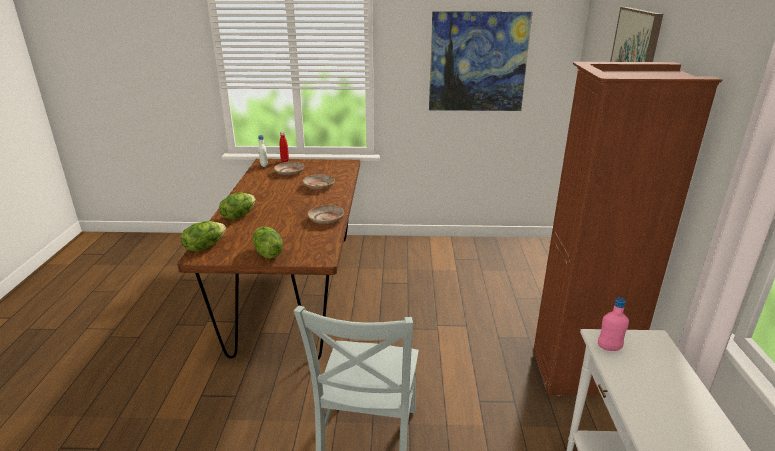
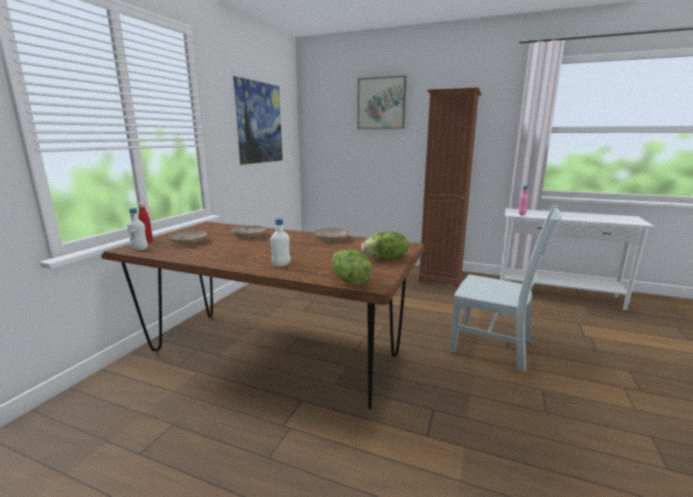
camera: 70 degrees left, 10 degrees down
(238, 215) = (281, 265): lettuce -> white bottle

